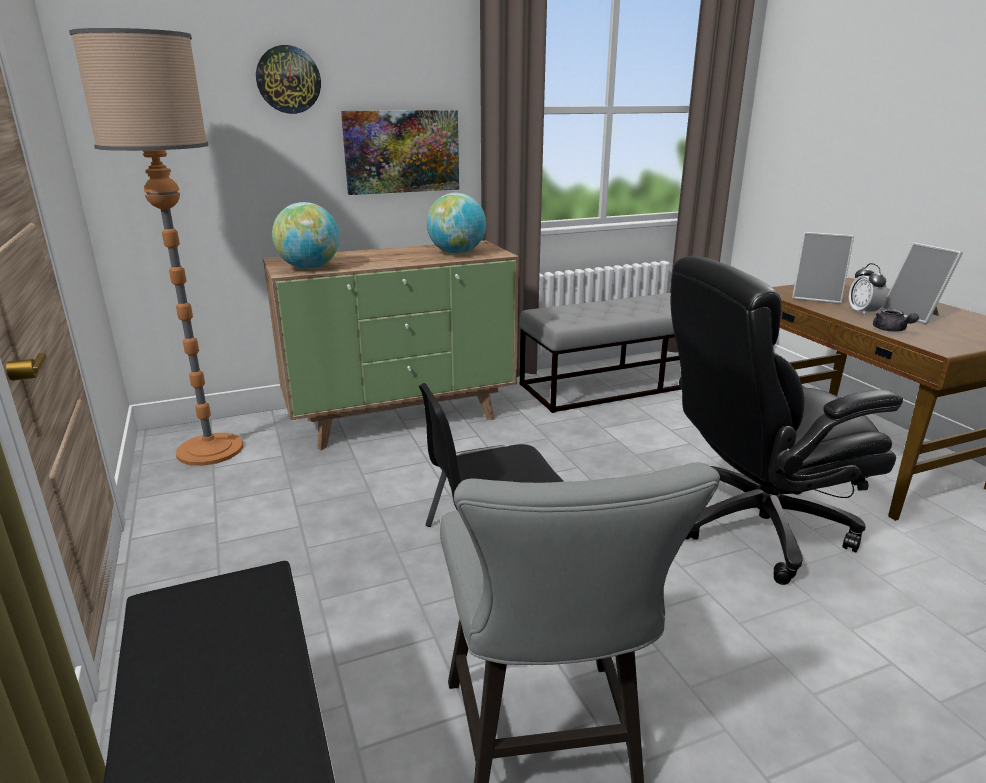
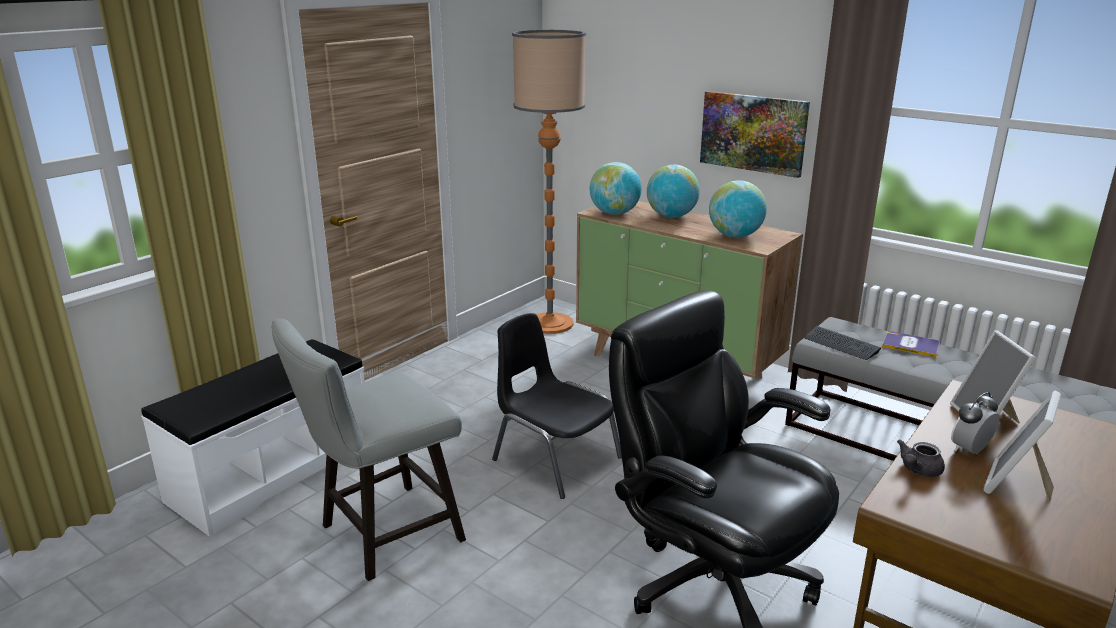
camera: 60 degrees right, 0 degrees up
(288, 80) = (673, 62): wall clock -> none
(364, 256) = (671, 216): none -> globe
(578, 320) = (841, 344): none -> keyboard
(602, 305) = (910, 345): none -> book

